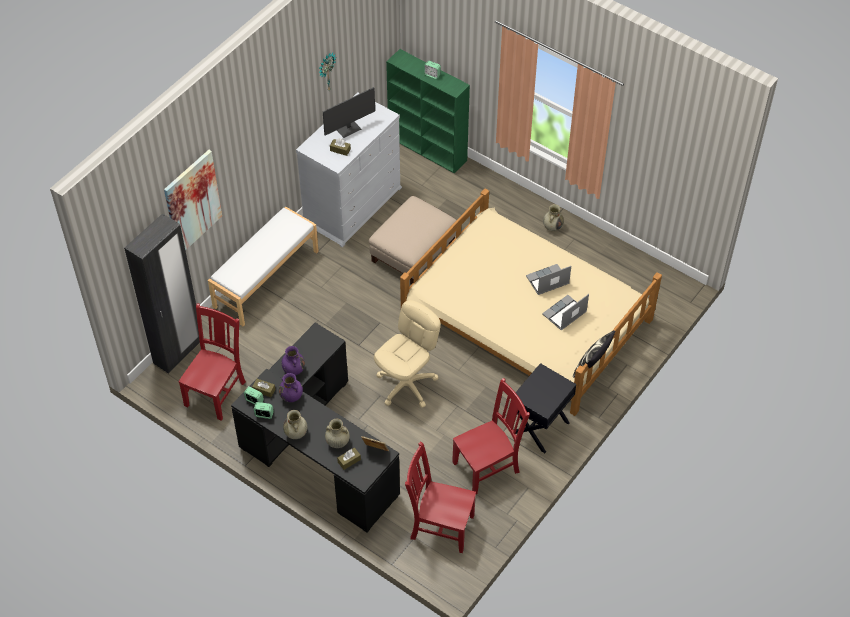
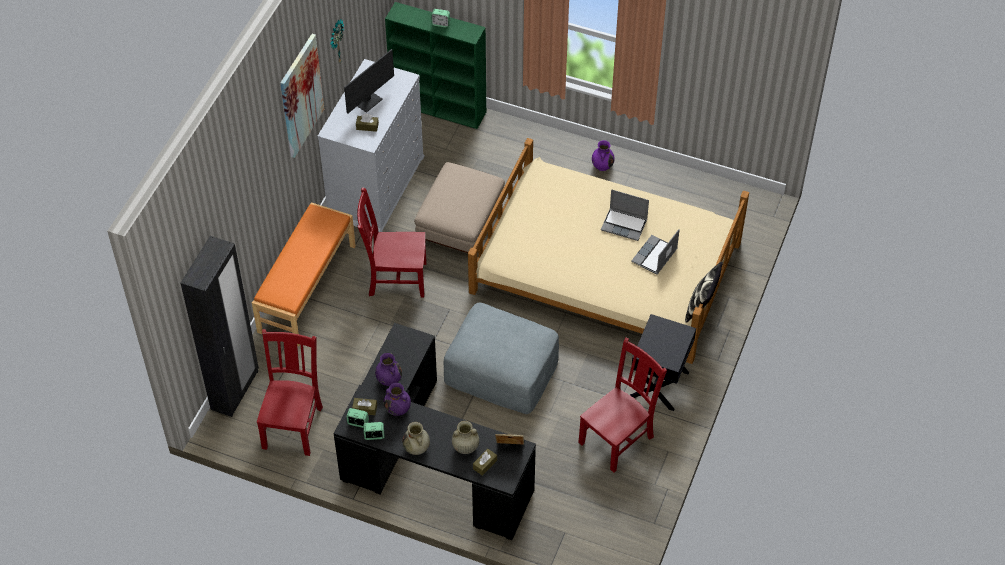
camera: 15 degrees left, 0 degrees up
(192, 202) = (233, 216): picture -> picture (301, 95)
(265, 278) = (306, 288): white bench -> orange bench
(407, 385) = (502, 370): beige office chair -> grey ottoman
(440, 526) = (588, 514): red chair -> red chair (395, 278)
(547, 281) = (624, 225): laptop -> laptop turned 120 degrees counterclockwise
(552, 227) = (602, 166): beige vase -> purple vase

